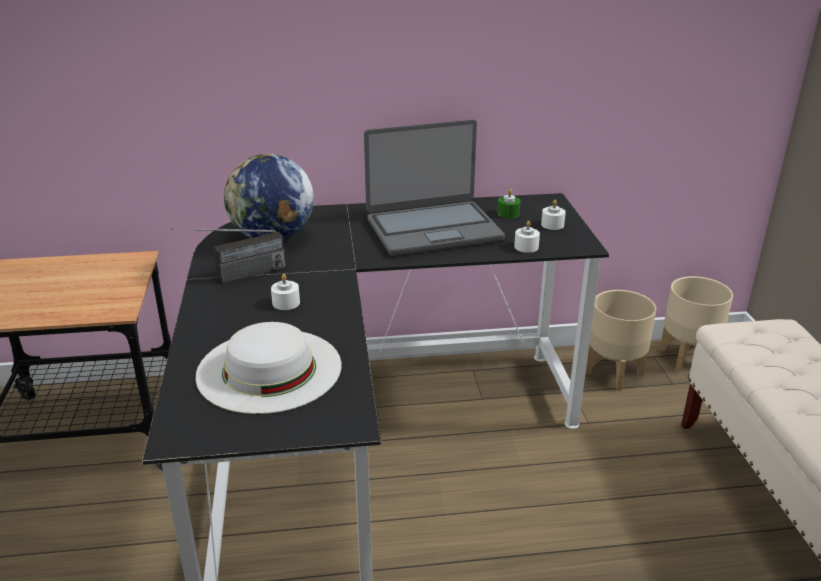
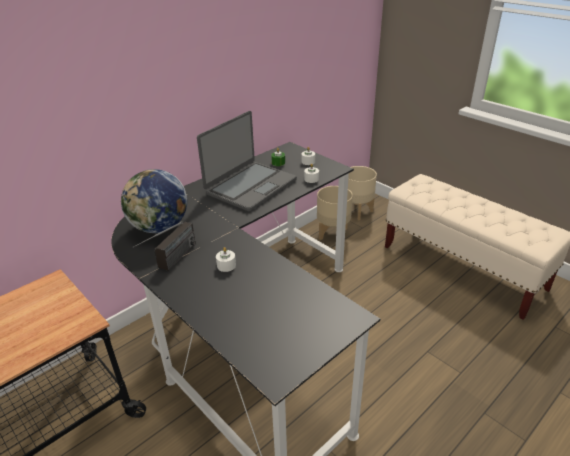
camera: 35 degrees left, 5 degrees up
(269, 369) = (272, 310): white hat -> none

